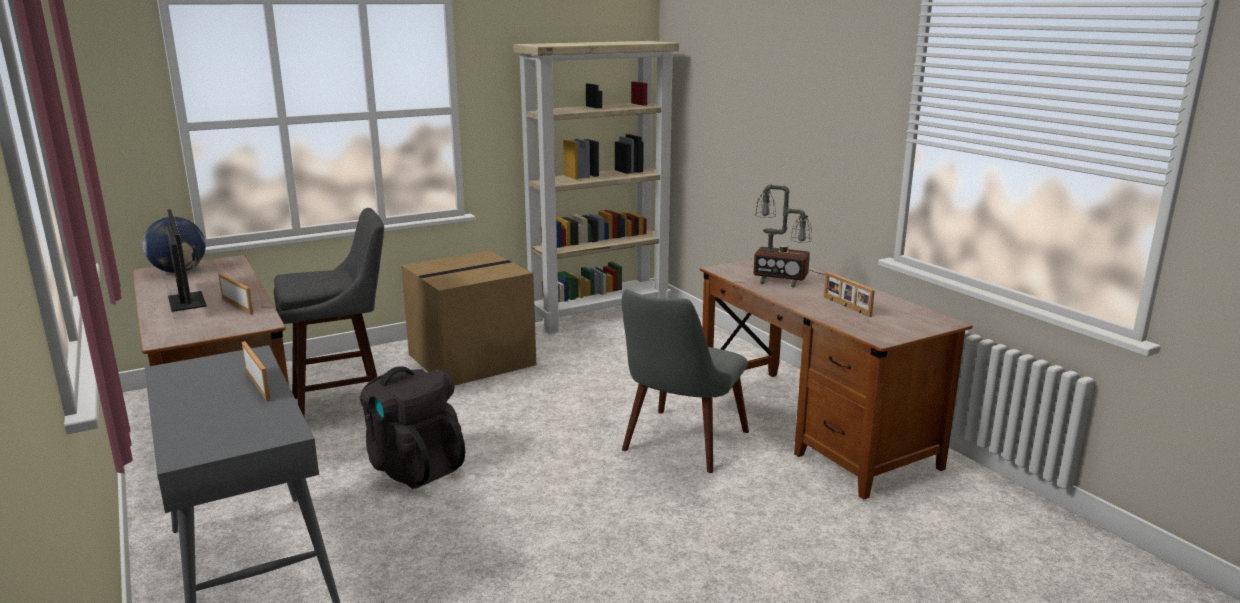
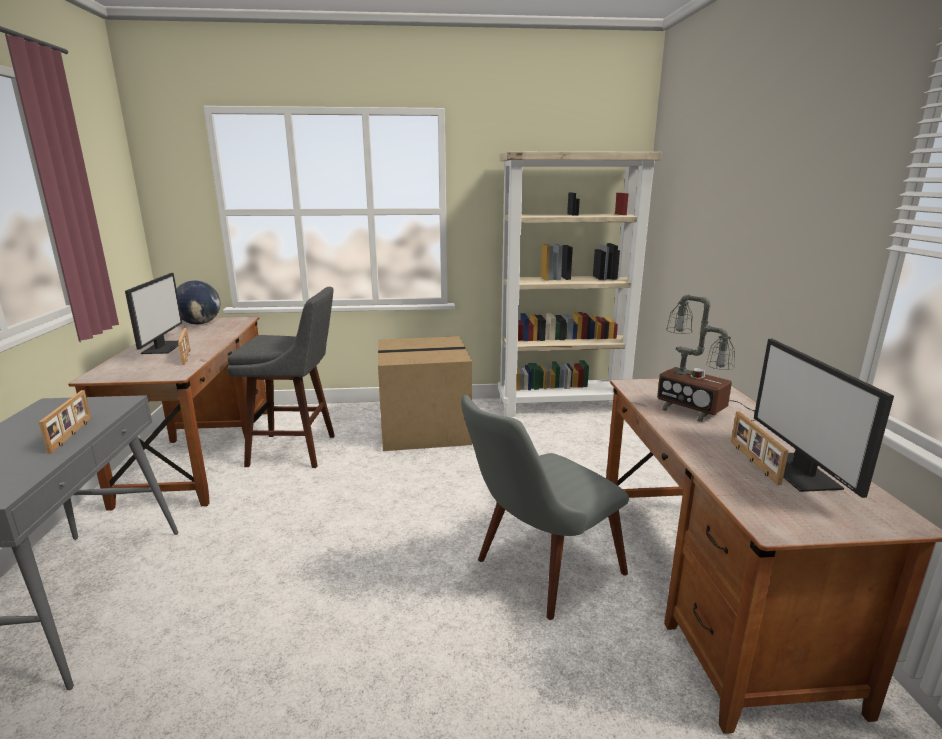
camera: 25 degrees right, 0 degrees up
(413, 466) = (289, 524): black backpack -> none
(878, 307) = (800, 472): none -> monitor

